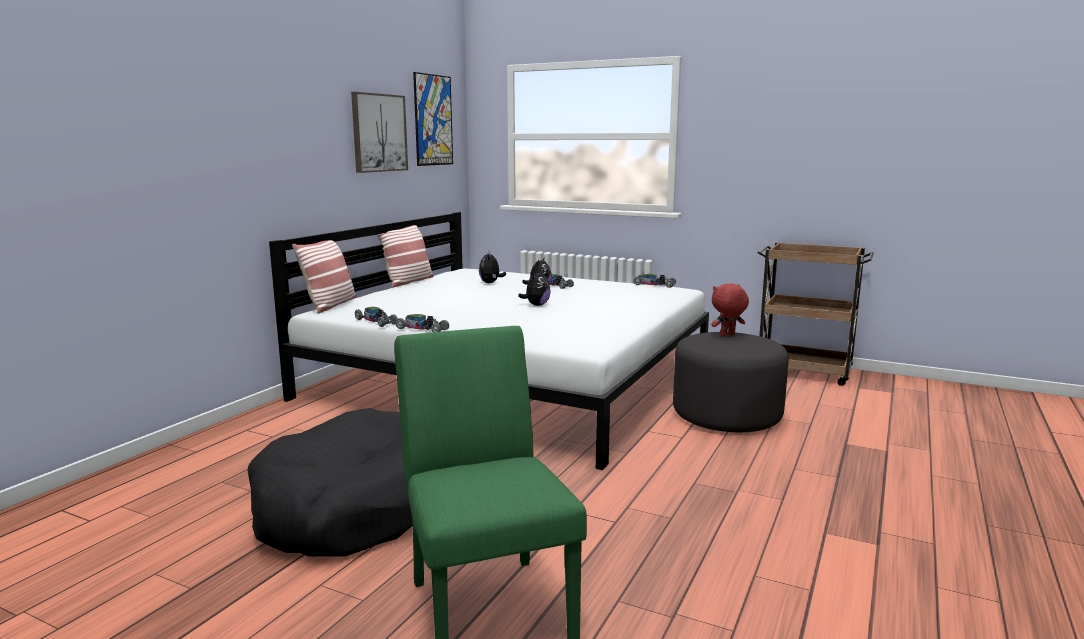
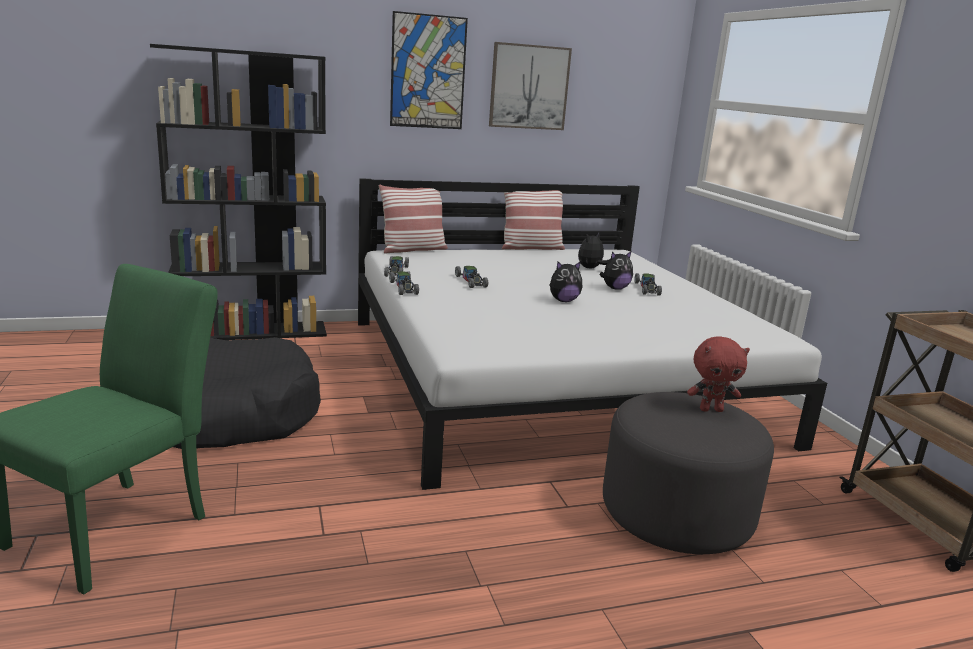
camera: 45 degrees right, 5 degrees up
(196, 444) = (253, 331): none -> black bookcase
(433, 120) = (620, 77): picture -> picture (428, 72)
(654, 285) = (765, 323): toy car -> toy car (471, 281)
(727, 335) = (711, 409): red plush toy -> red plush toy turned 150 degrees clockwise

